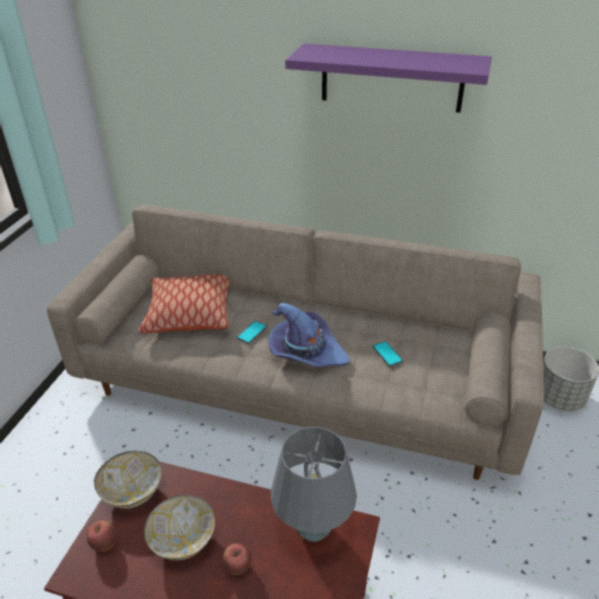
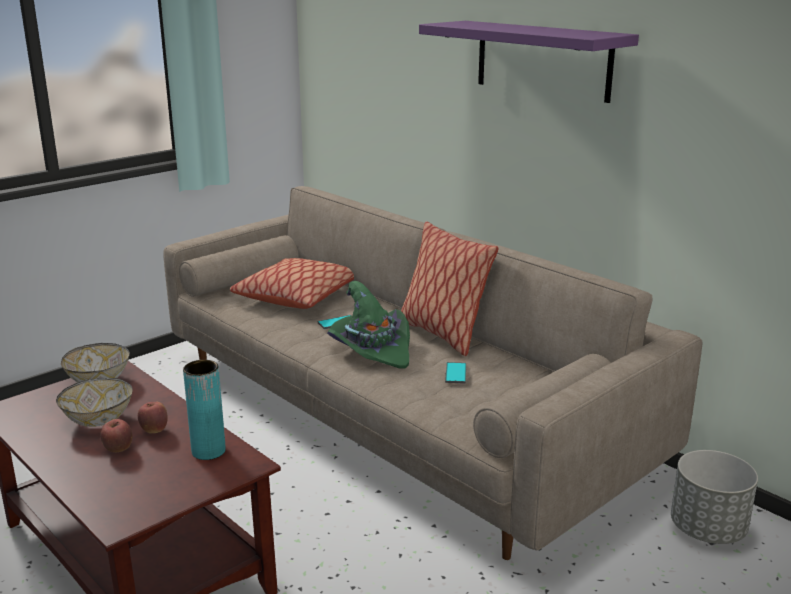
camera: 30 degrees right, 15 degrees down
(104, 544) = (42, 401): apple -> apple (154, 430)
(306, 351) = (372, 349): purple hat -> green hat
(312, 529) = (208, 451): grey table lamp -> turquoise vase
(338, 315) = (442, 334): none -> pillow

